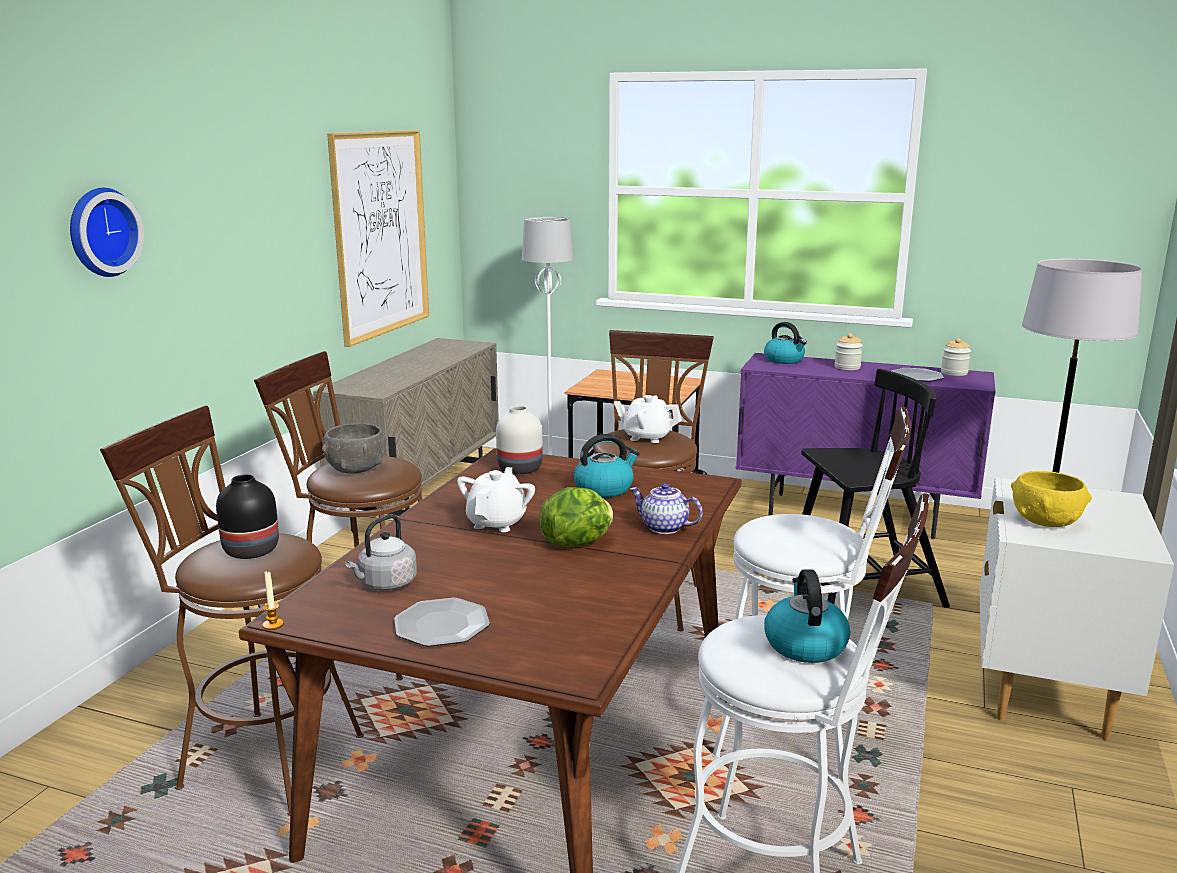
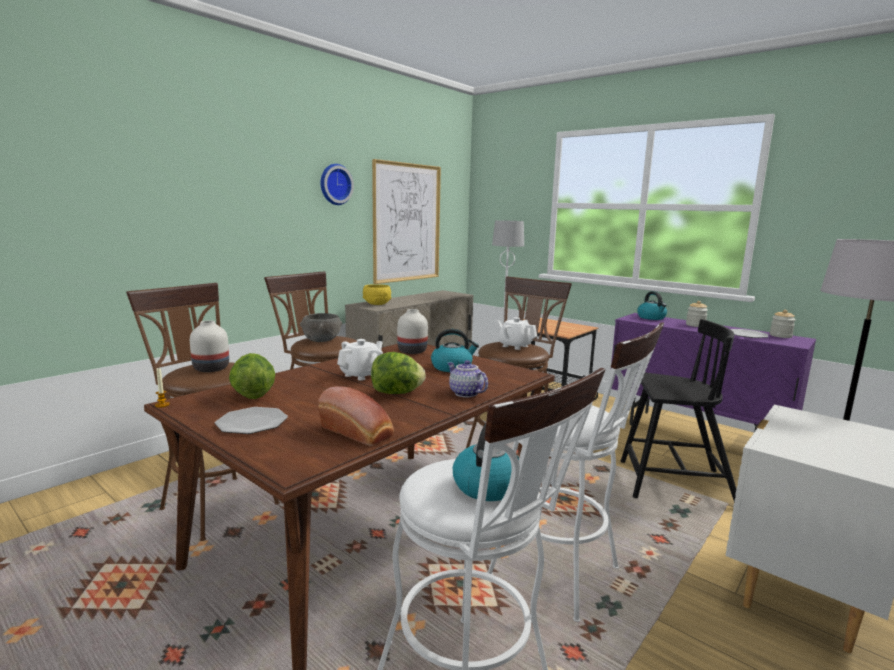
camera: 20 degrees right, 5 degrees down
(100, 232) = (203, 189): wall clock -> wall clock (334, 184)
(253, 550) = (212, 368): black vase -> white vase
(385, 584) = (252, 395): grey kettle -> lettuce
(596, 611) = (358, 433): none -> bread
(1045, 521) = (799, 440): yellow bowl -> yellow bowl (376, 304)

